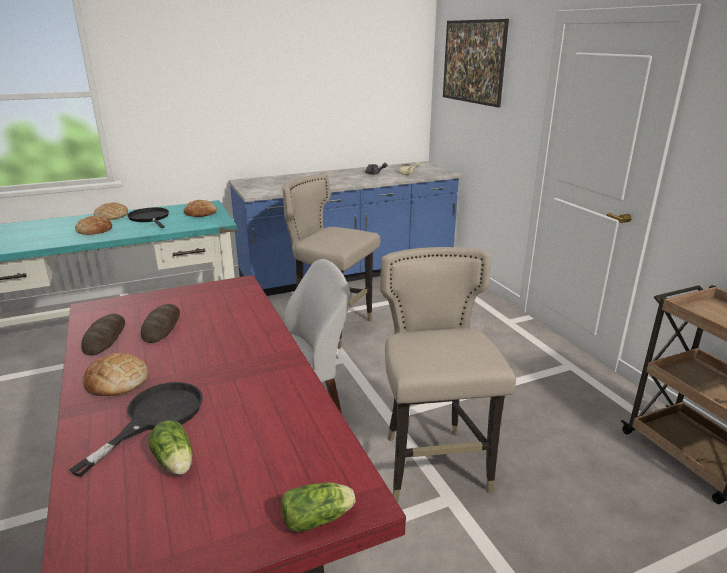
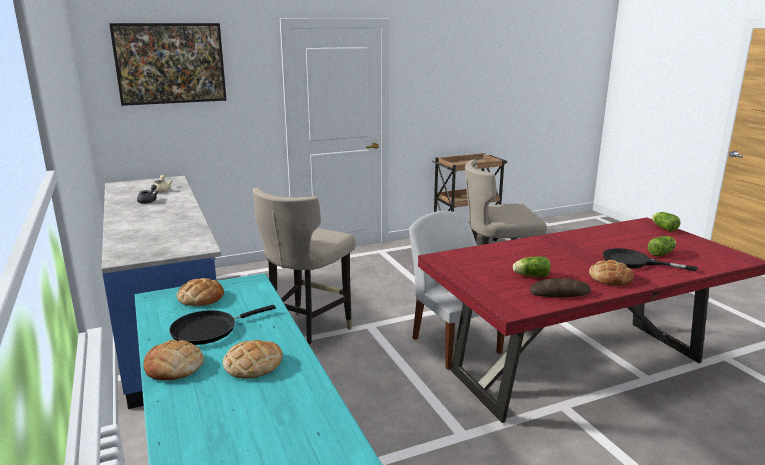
camera: 90 degrees left, 5 degrees down
(161, 327) = (530, 275): bread -> lettuce

